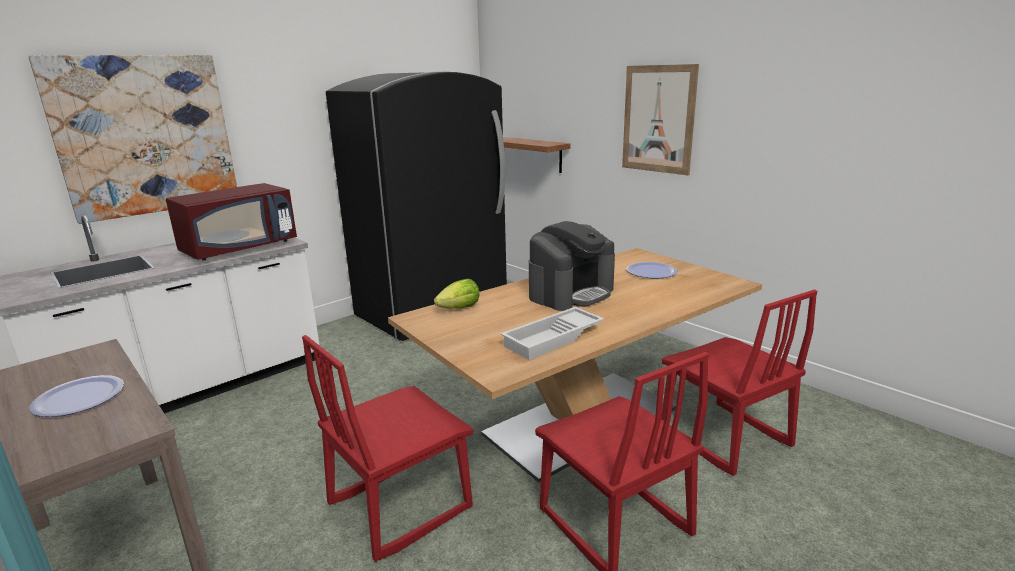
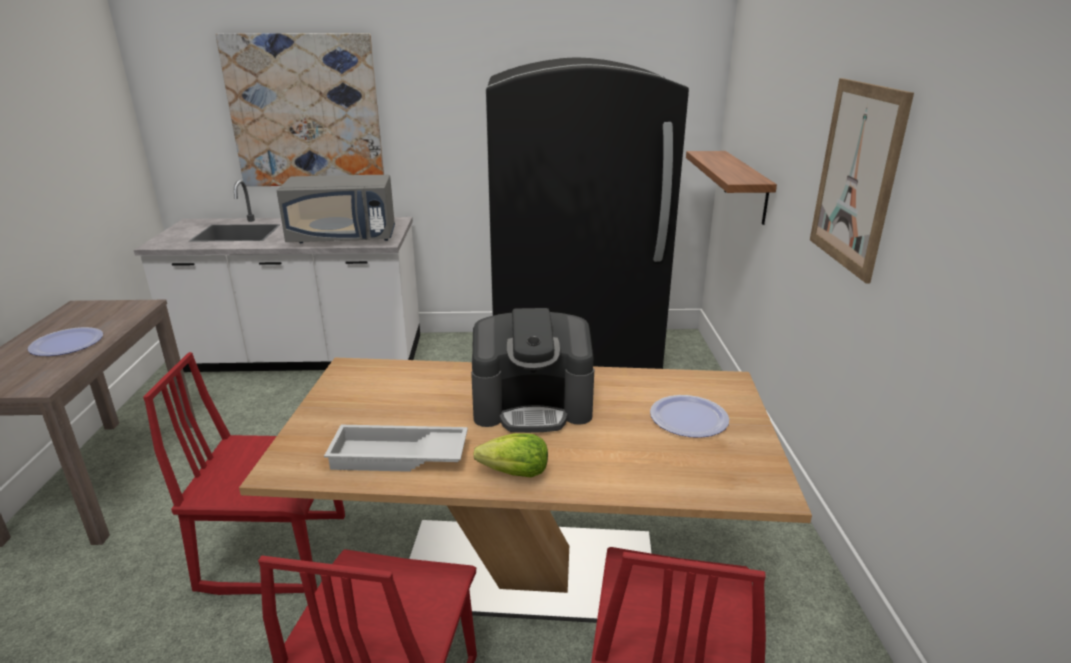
camera: 40 degrees right, 5 degrees up
(240, 248) = (344, 238): red microwave -> grey microwave
(460, 308) = (400, 375): lettuce -> lettuce (515, 473)

